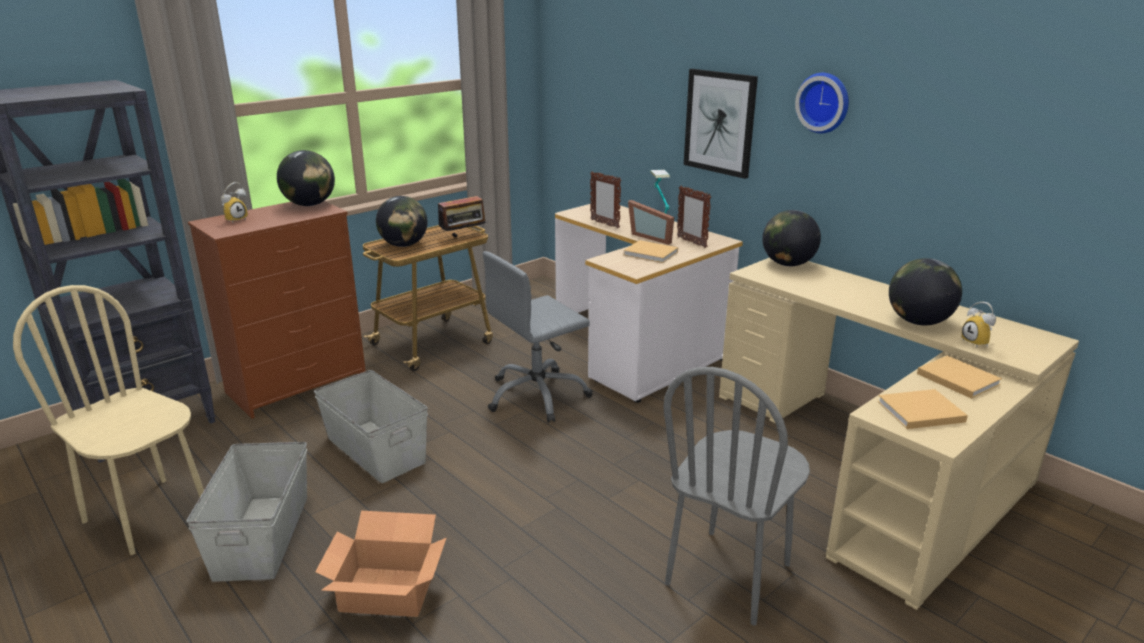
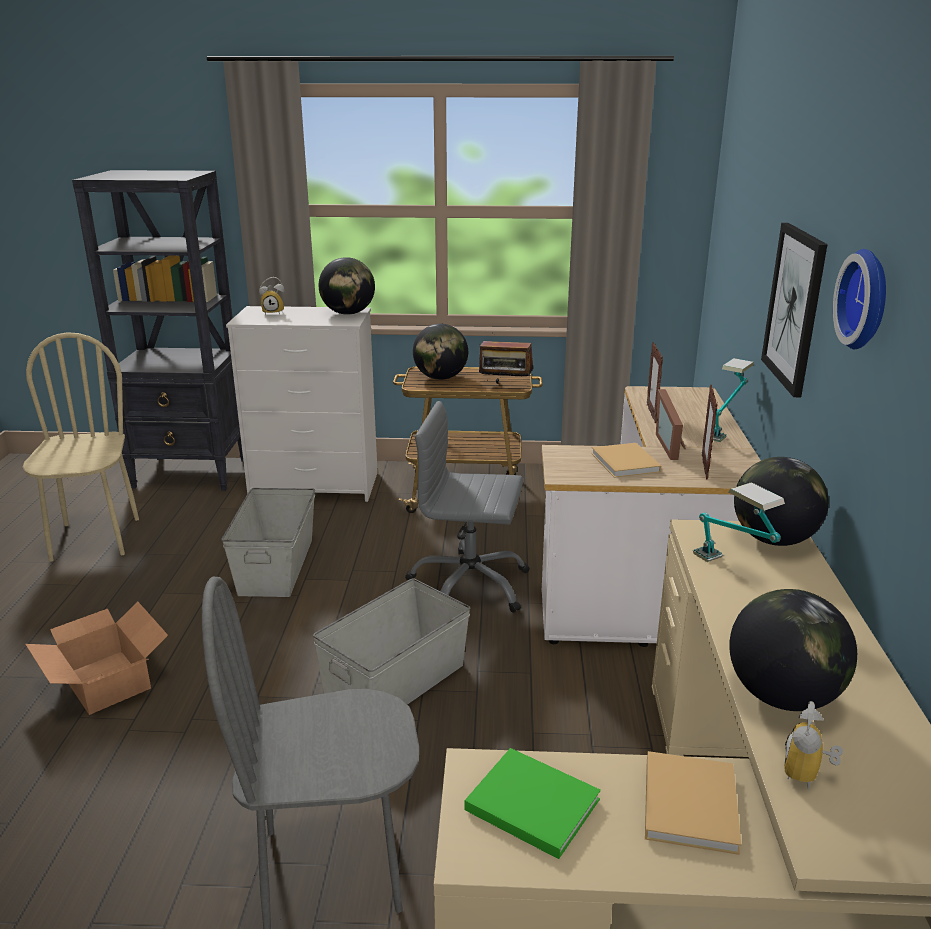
camera: 45 degrees right, 0 degrees up
(263, 535) = (118, 591): grey storage box -> grey storage box (397, 683)
(298, 384) = (316, 485): brown dresser -> white dresser
(802, 284) = (732, 570): none -> table lamp
(918, 412) = (529, 803): beige book -> green book

